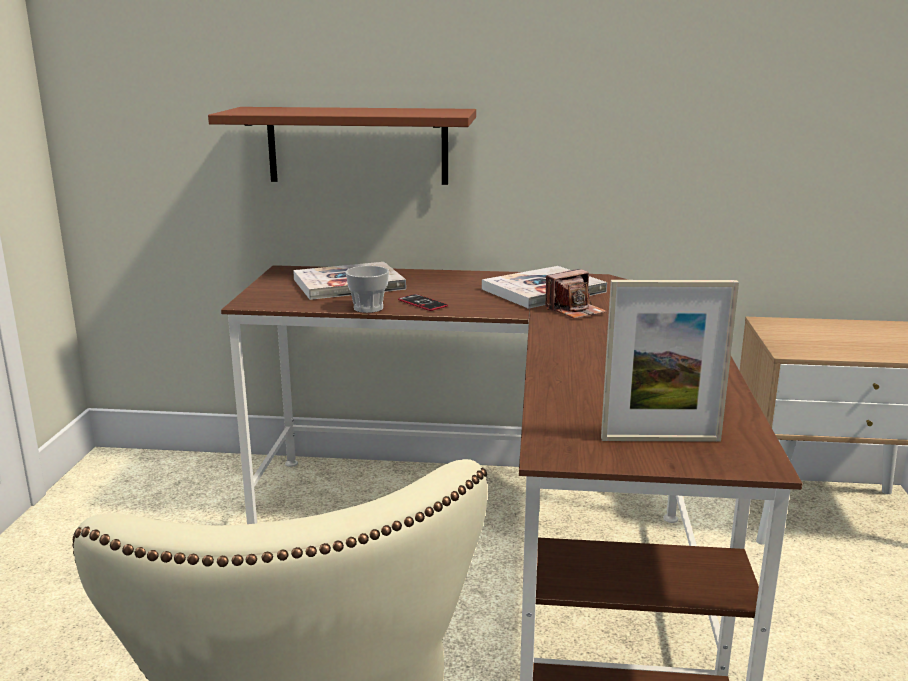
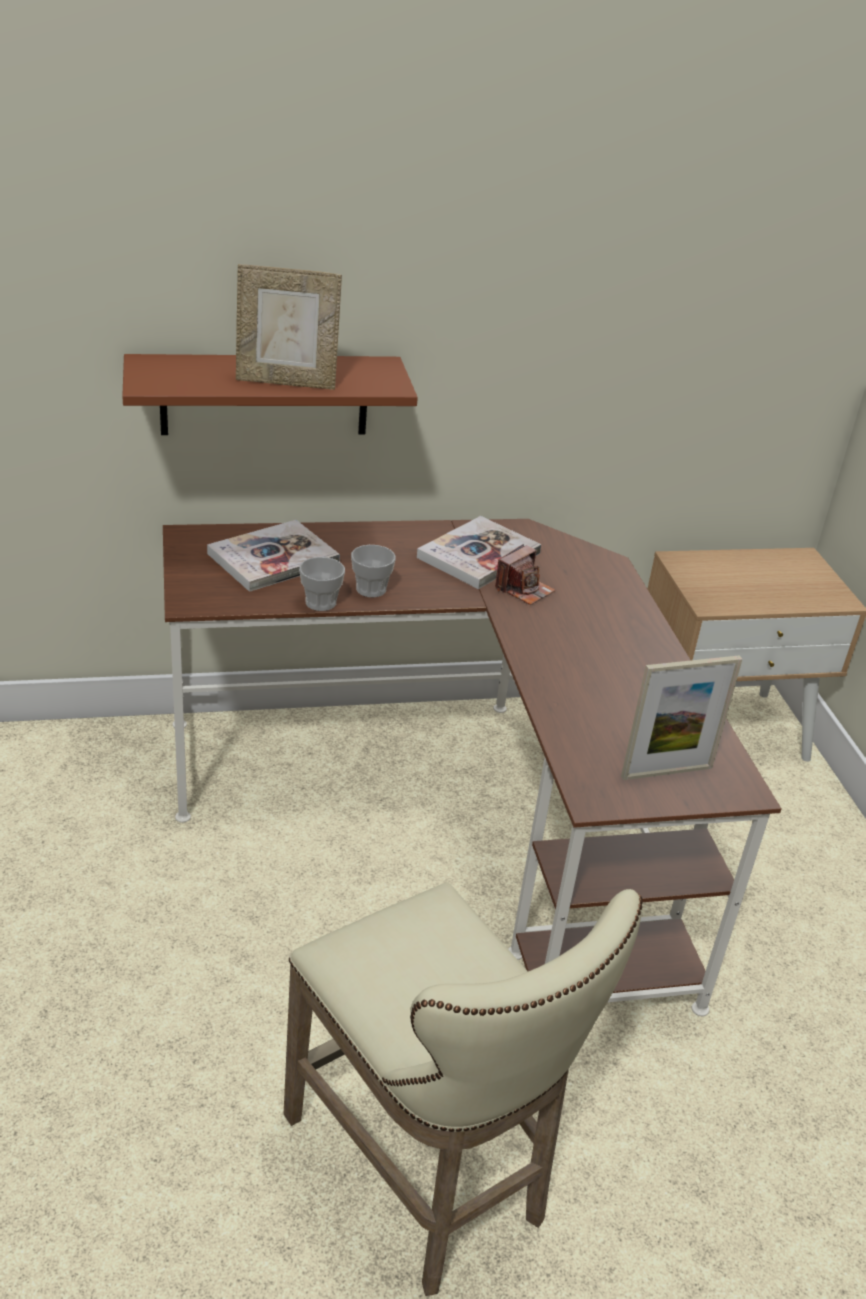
camera: 20 degrees left, 15 degrees up
(356, 112) = (286, 382): none -> picture frame
(422, 303) = (371, 589): phone -> cup

